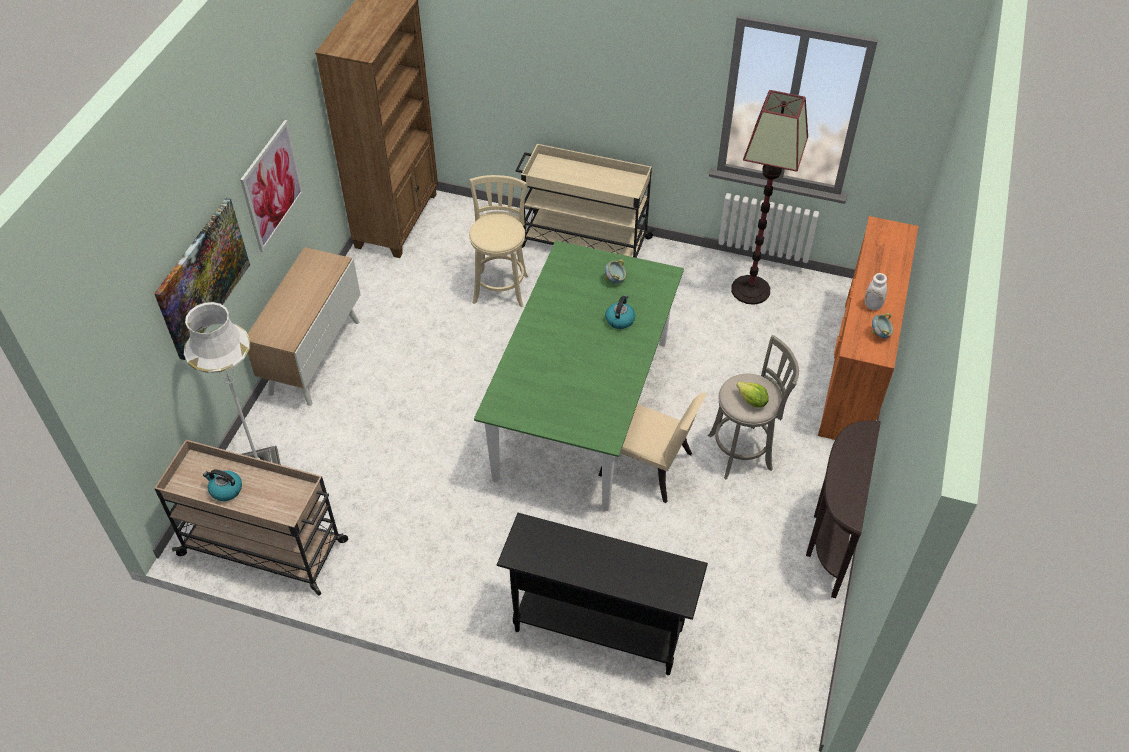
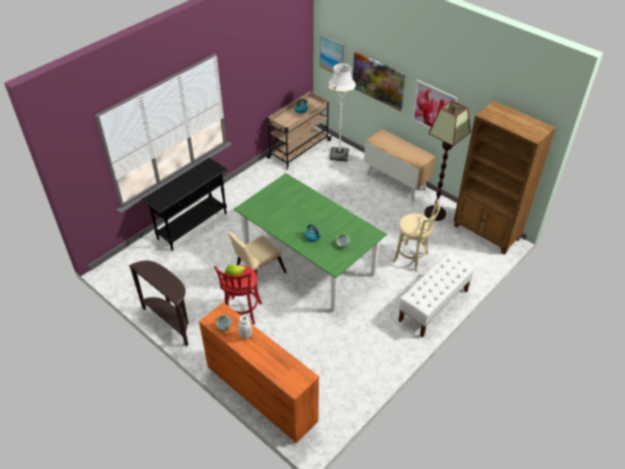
camera: 115 degrees right, 5 degrees down
(127, 373) = (332, 55): none -> picture
(583, 242) = (433, 306): beige cart -> white bench
(743, 451) = (242, 312): grey stool -> red stool
(751, 290) = (352, 371): floor lamp -> floor lamp (434, 213)

